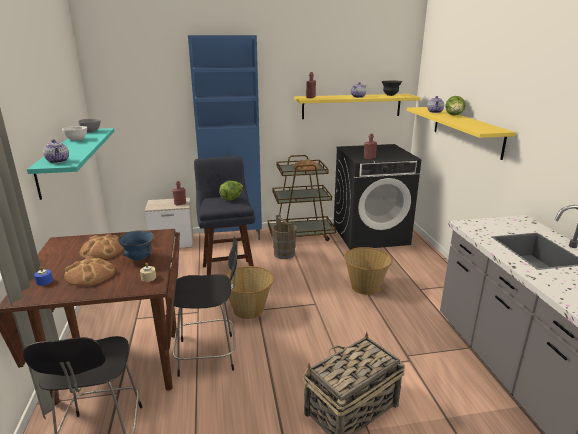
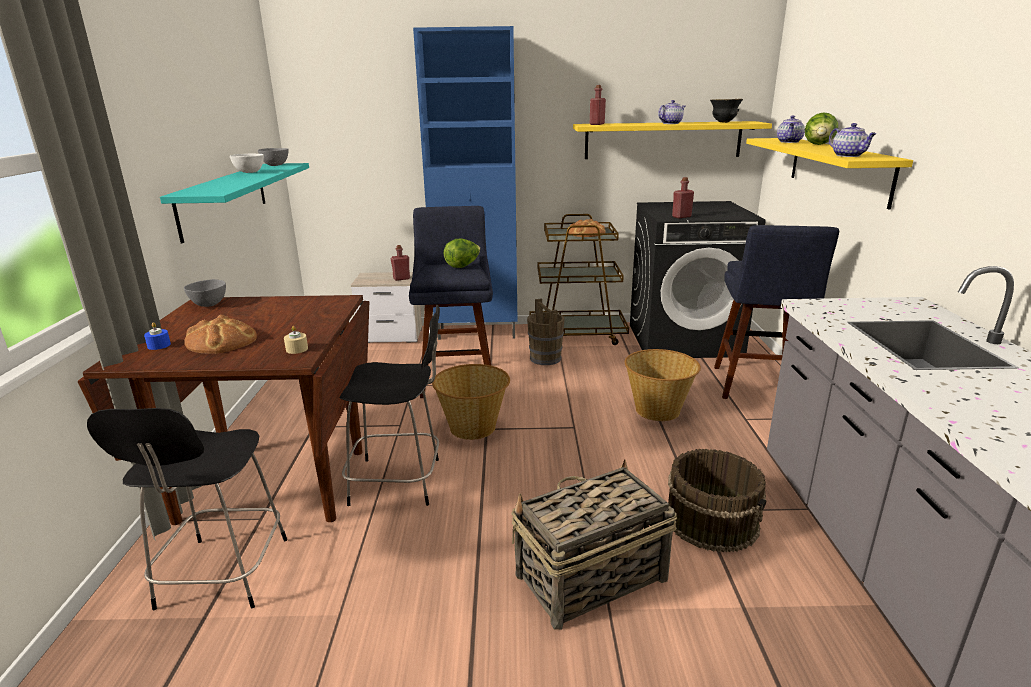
camera: 10 degrees right, 0 degrees up
(58, 161) = (206, 190): teapot -> teapot (849, 156)
(65, 243) = (209, 304): none -> grey bowl
(102, 250) = (251, 315): bread -> none
(139, 259) = (295, 327): blue bowl -> none
(415, 361) = (712, 520): none -> brown bucket
(422, 266) = (756, 387): none -> blue stool

